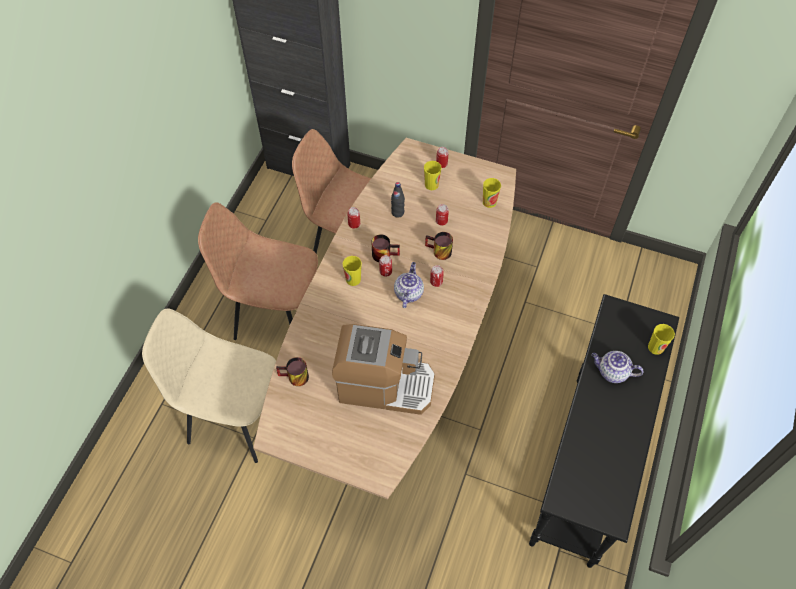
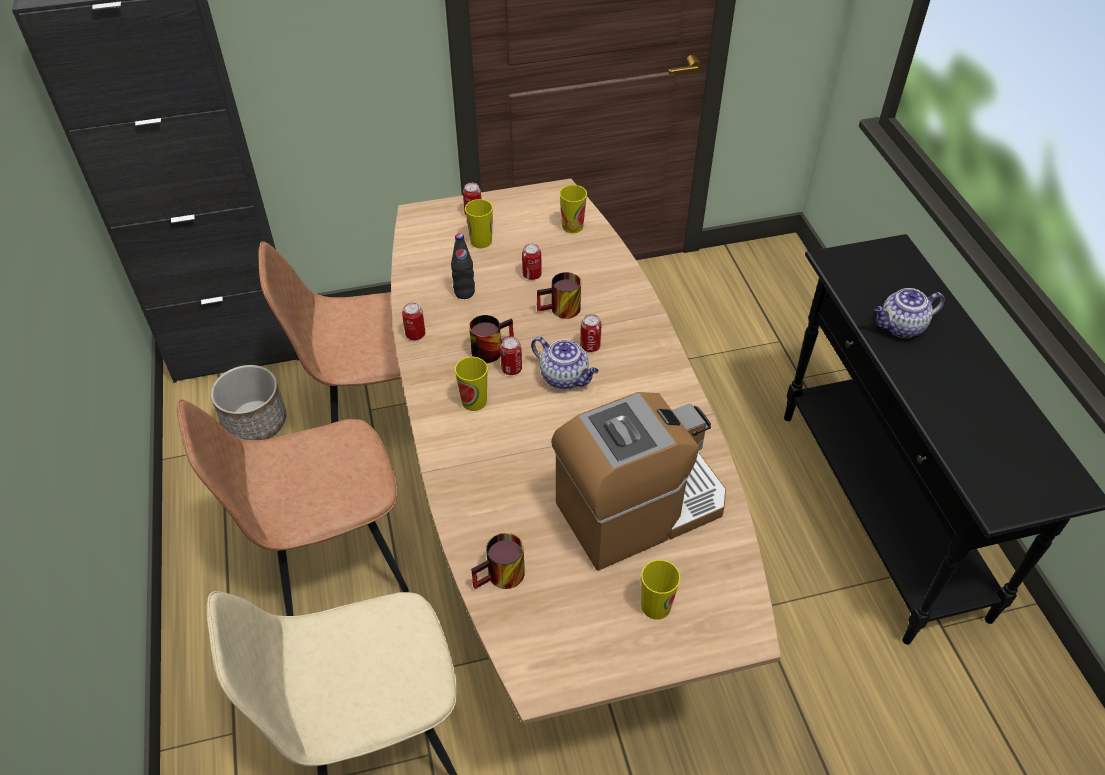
camera: 35 degrees left, 10 degrees down
(291, 214) = (255, 422): none -> planter
(408, 293) = (565, 377): teapot -> teapot turned 150 degrees clockwise
(655, 347) = (917, 276): cup -> cup (656, 606)

